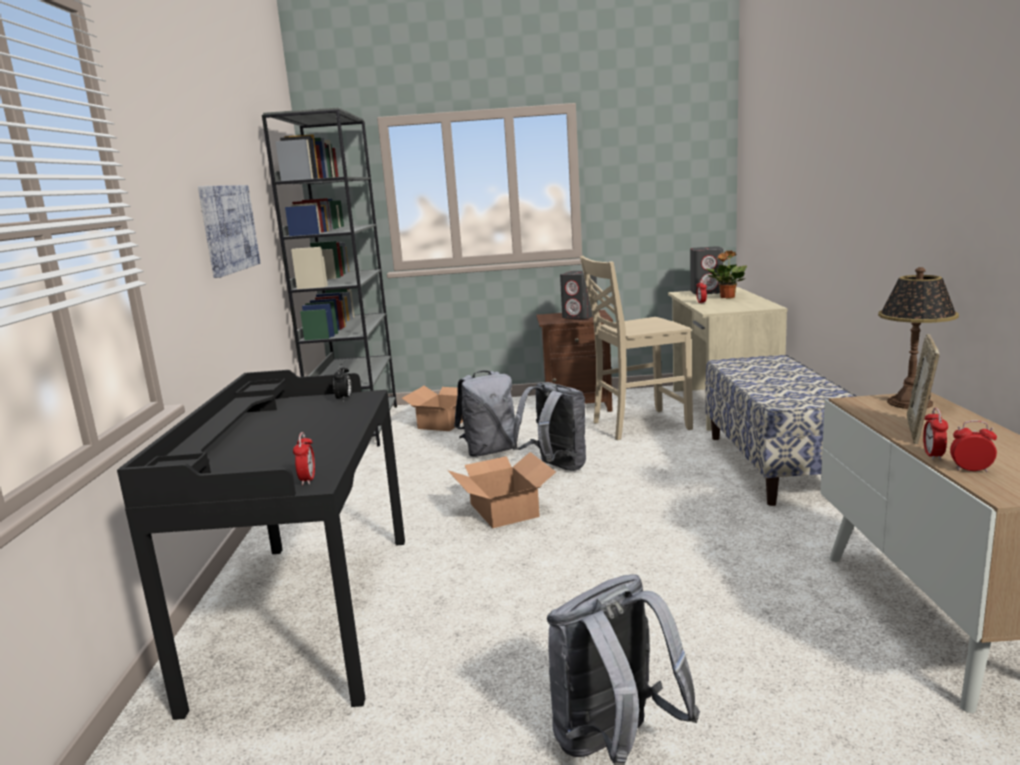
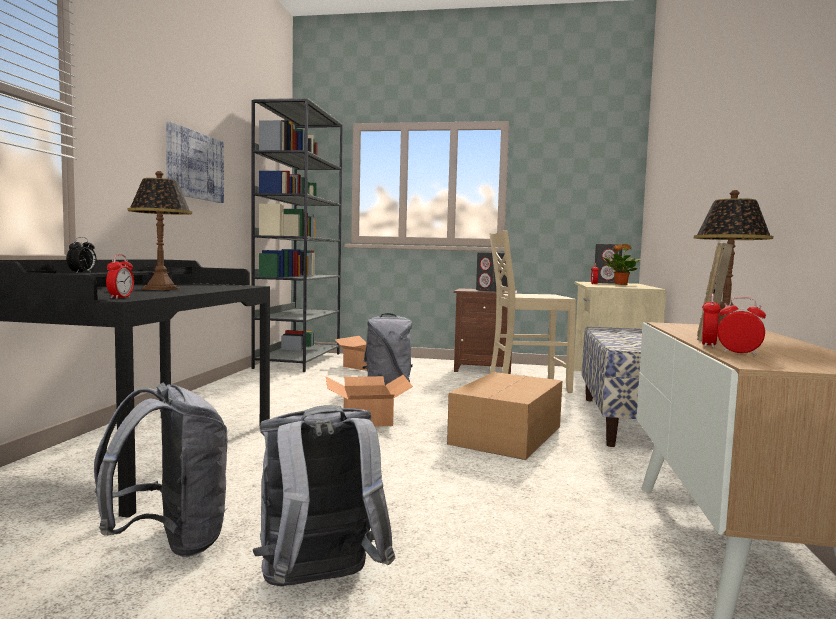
camera: 10 degrees right, 10 degrees down
(293, 431) = (161, 289): none -> table lamp
(344, 399) = (229, 285): alarm clock -> alarm clock (82, 273)
(555, 468) = (433, 400): grey backpack -> grey backpack (170, 543)
(664, 507) = (508, 434): none -> cardboard box

